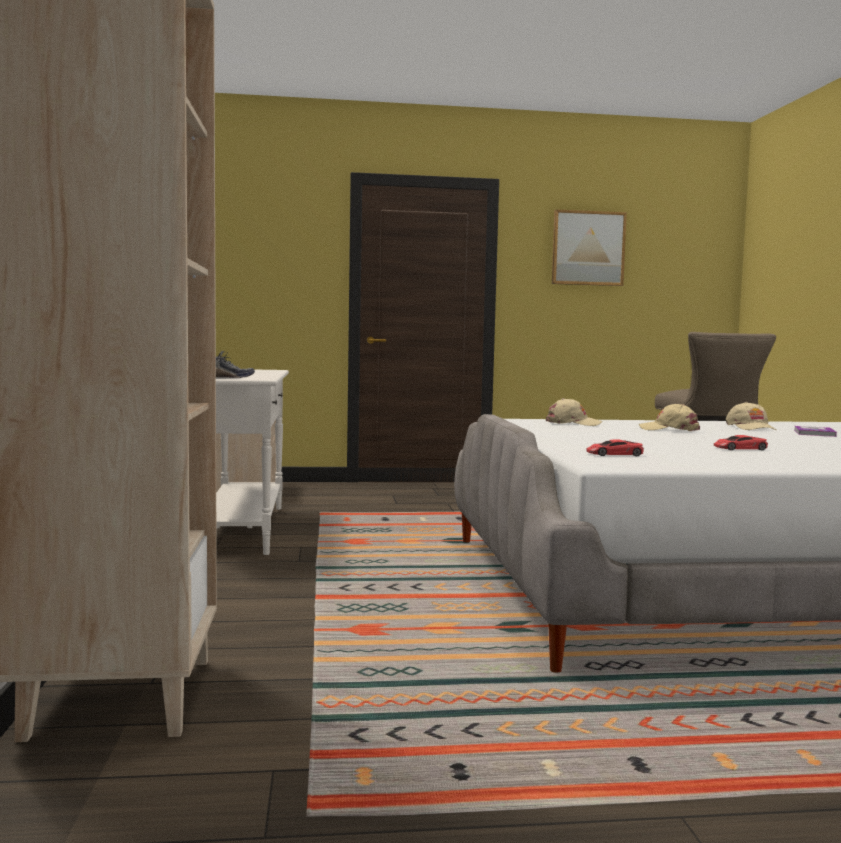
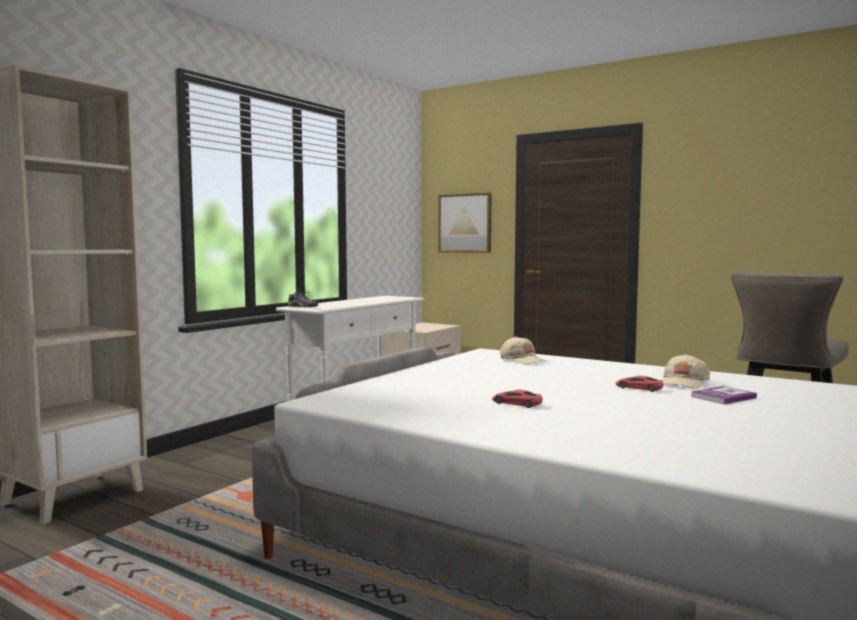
camera: 40 degrees right, 0 degrees up
(588, 248) = (735, 179): picture -> picture (465, 223)
(614, 454) = (376, 393): red toy car -> red toy car (639, 388)
(669, 429) = (576, 375): beige cap -> none

